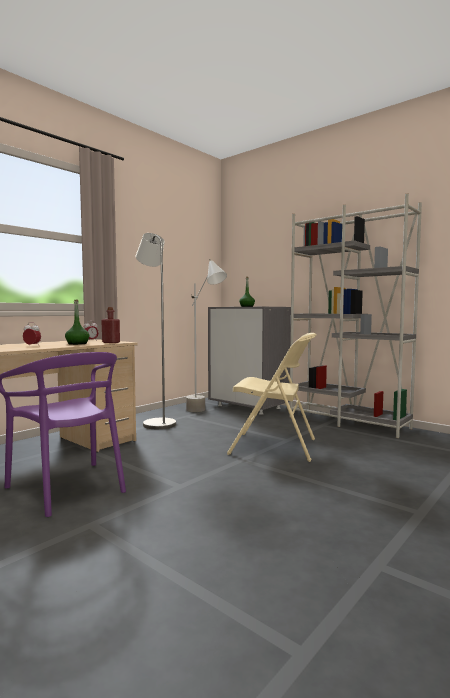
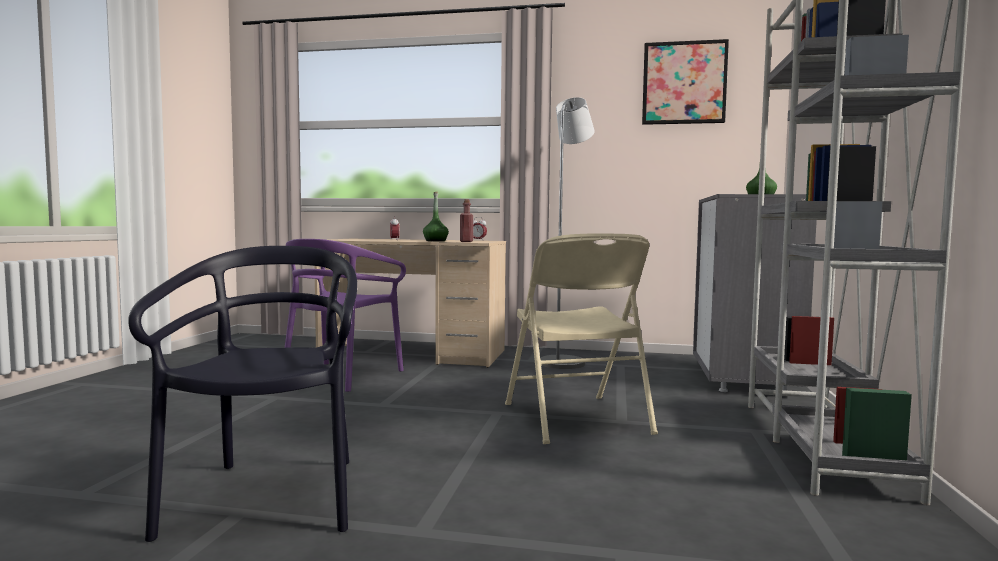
camera: 60 degrees right, 0 degrees up
(181, 232) = (684, 83): none -> picture
(205, 412) = (656, 369): grey floor lamp -> none
(356, 552) = (269, 498): none -> black chair

